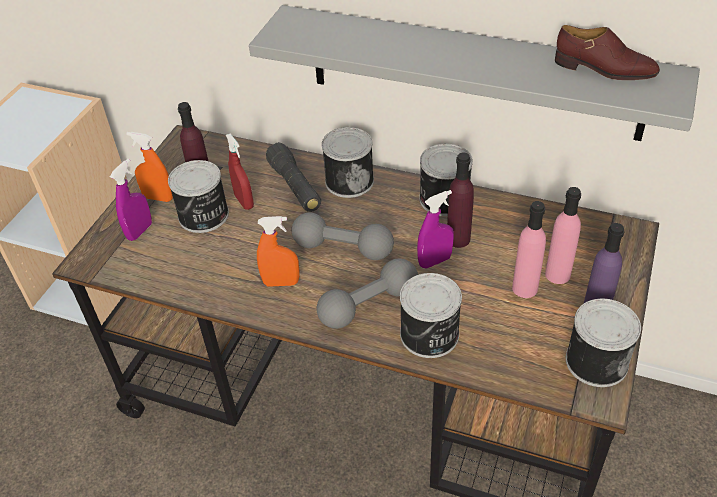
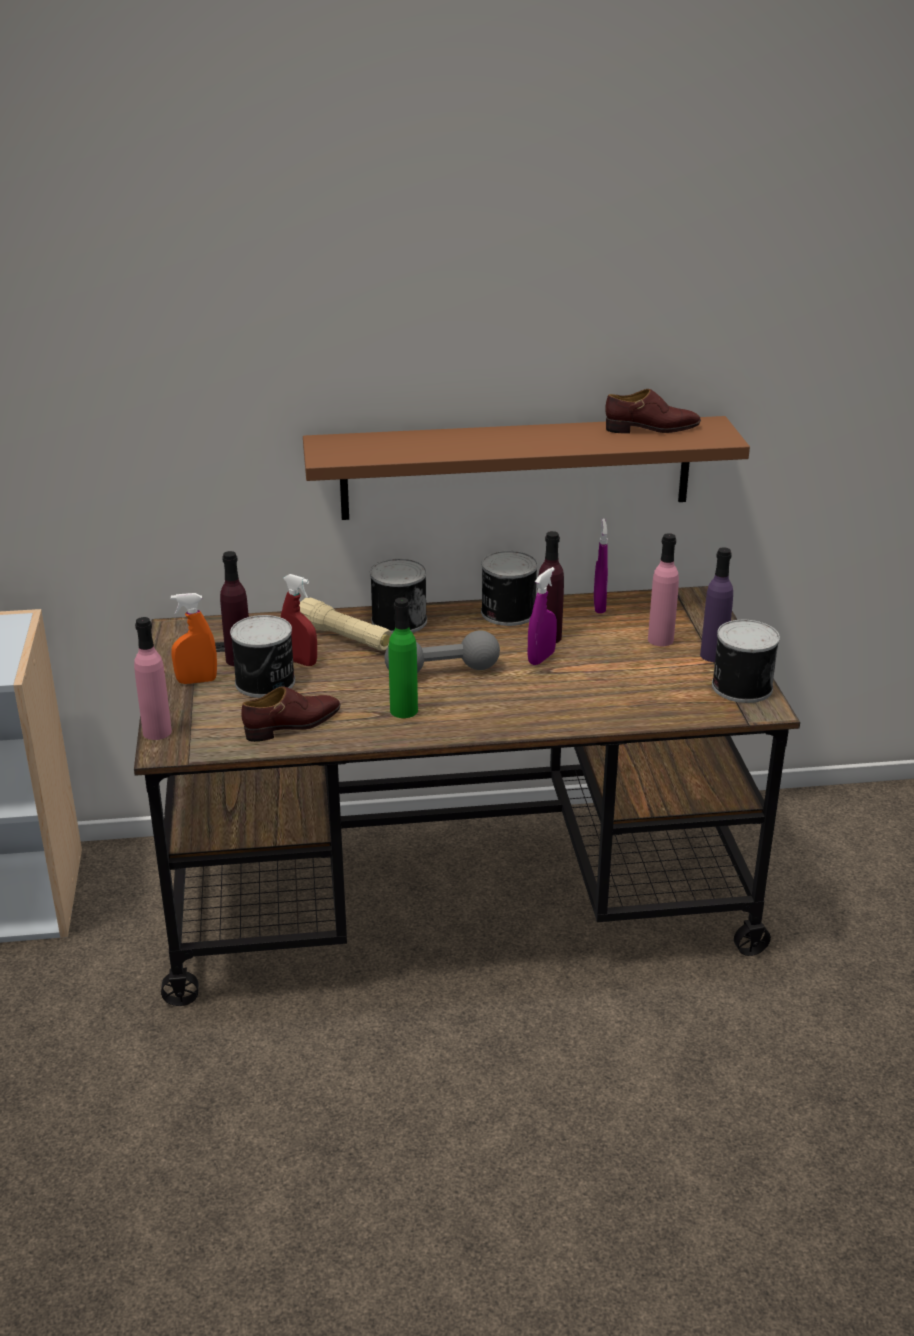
camera: 30 degrees left, 15 degrees down
(140, 231) = (204, 711): purple spray bottle -> purple spray bottle (599, 606)
(189, 268) = (293, 724): none -> brown shoe
(281, 283) = (404, 710): orange spray bottle -> green bottle
(295, 186) = (344, 637): black flashlight -> beige flashlight
(368, 305) = (507, 703): grey dumbbell -> none
(430, 335) = (584, 708): can -> none
(473, 73) = (516, 468): grey shelf -> brown shelf
(525, 288) = (640, 656): pink bottle -> pink bottle (157, 732)

